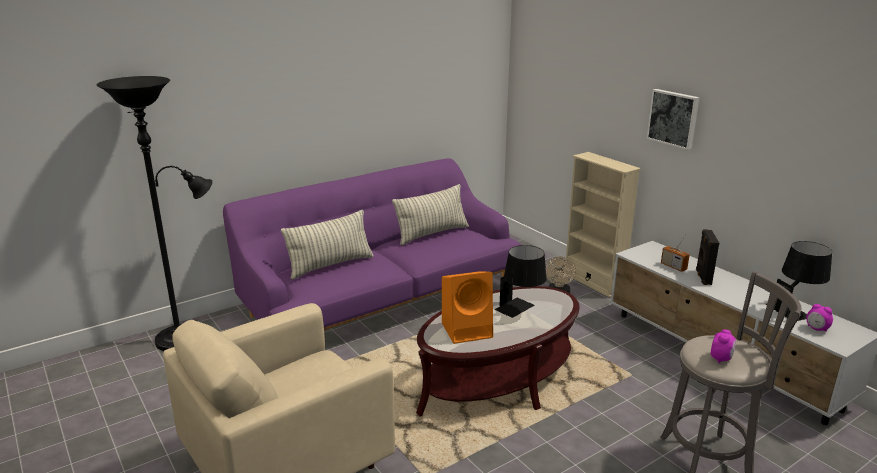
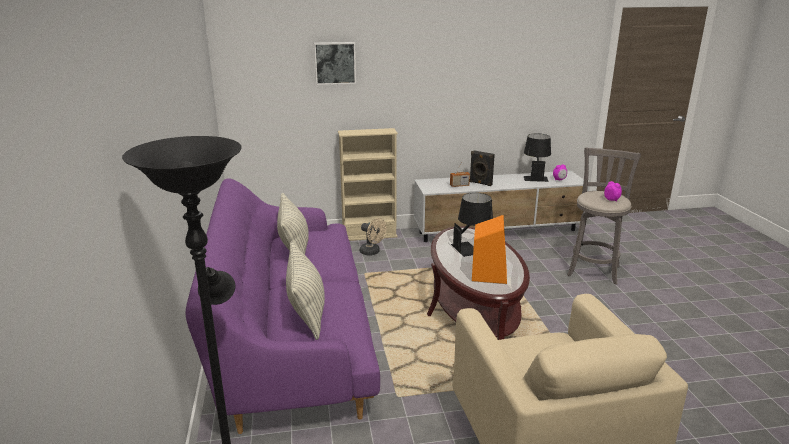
camera: 65 degrees left, 0 degrees up
(673, 118) = (416, 82): picture -> picture (335, 63)

